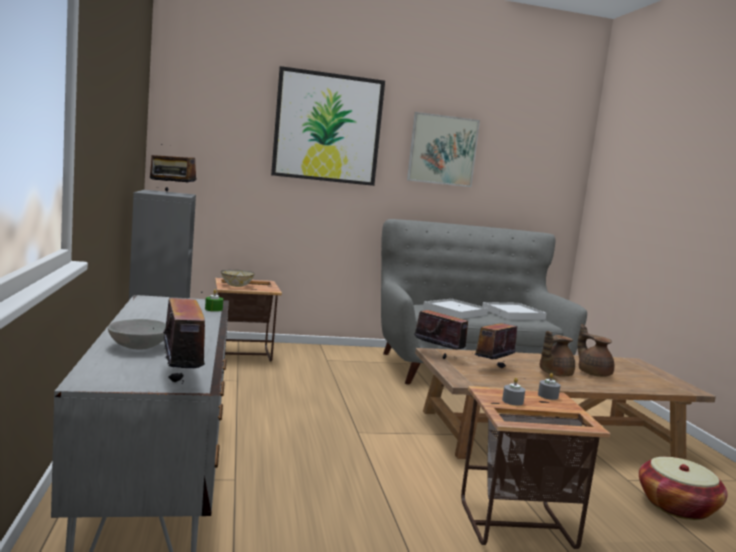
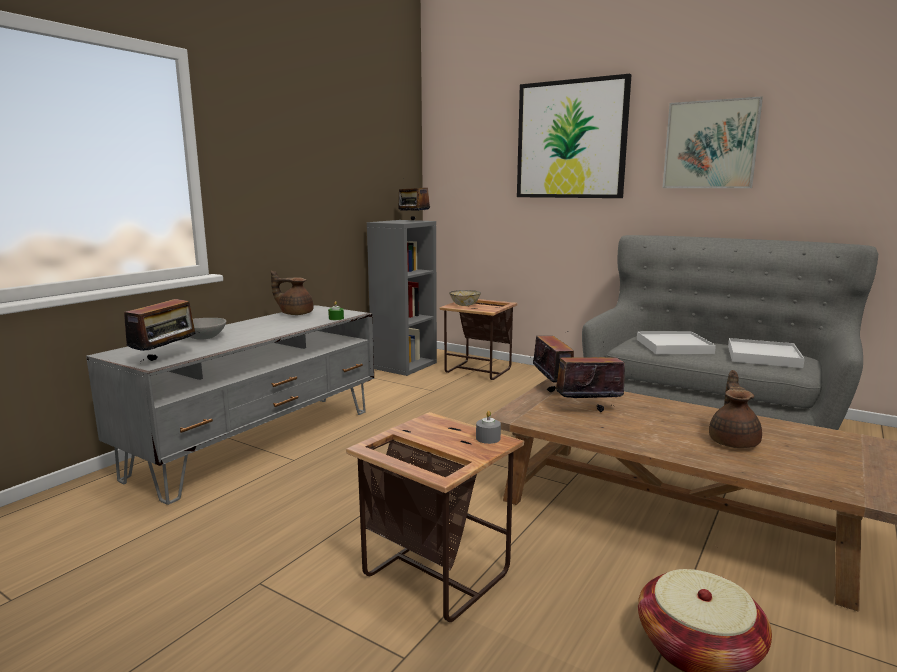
camera: 45 degrees right, 5 degrees up
(512, 401) = (429, 433): grey candle -> none
(554, 374) = (661, 430): brown teapot -> brown teapot (295, 313)

